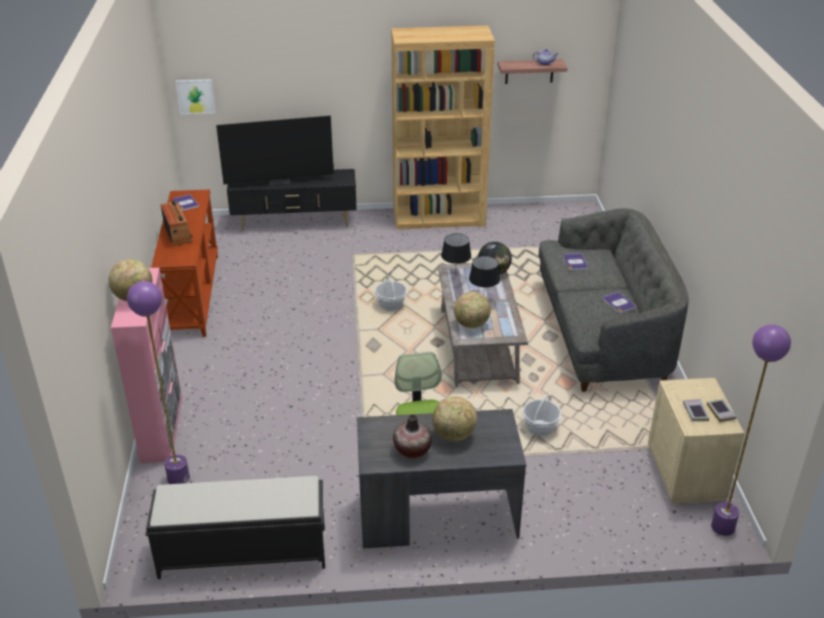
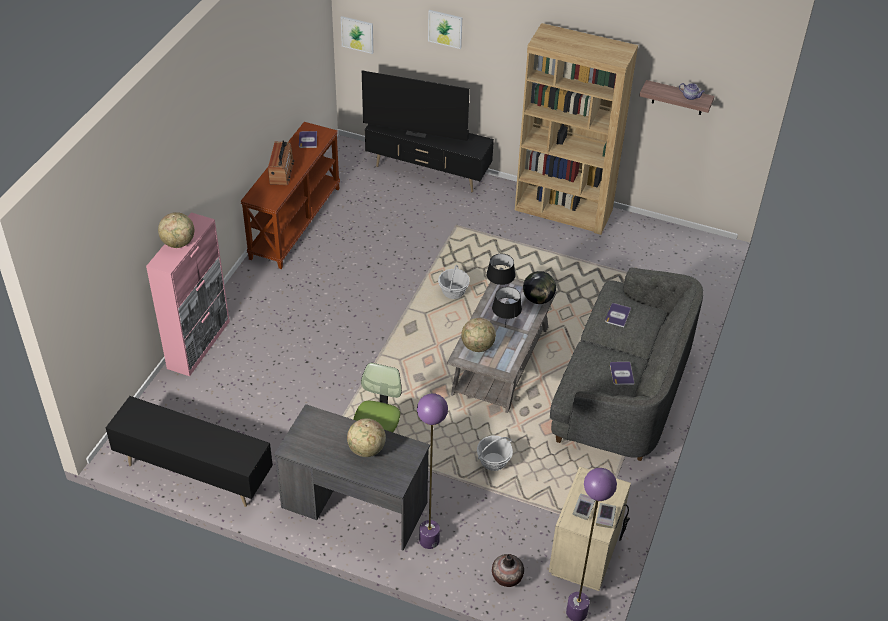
camera: 25 degrees right, 10 degrees up
(178, 479) = (186, 393): purple floor lamp -> purple floor lamp (429, 540)
(242, 552) = (194, 473): black bench -> black tv stand
(290, 63) = (445, 28): none -> picture
(412, 450) = (325, 450): vase -> vase (507, 577)

